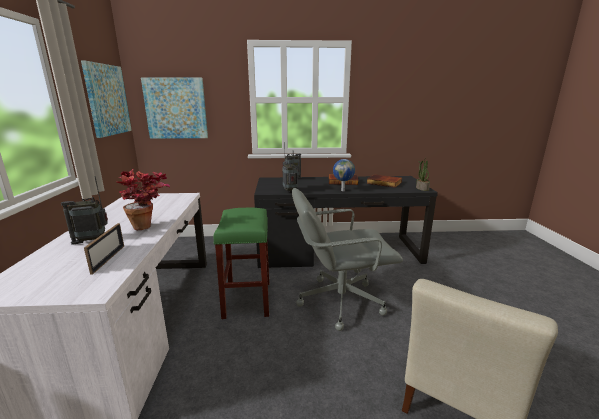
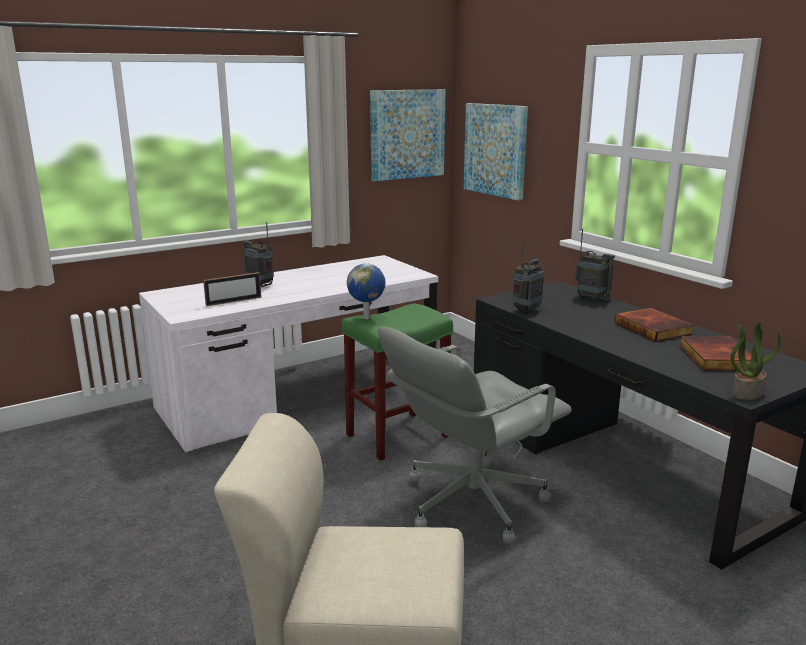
camera: 60 degrees right, 0 degrees up
(149, 227) = (310, 290): potted plant -> none
(339, 301) = (470, 502): grey office chair -> grey office chair turned 90 degrees counterclockwise
(343, 190) = (597, 337): globe -> globe (367, 318)

